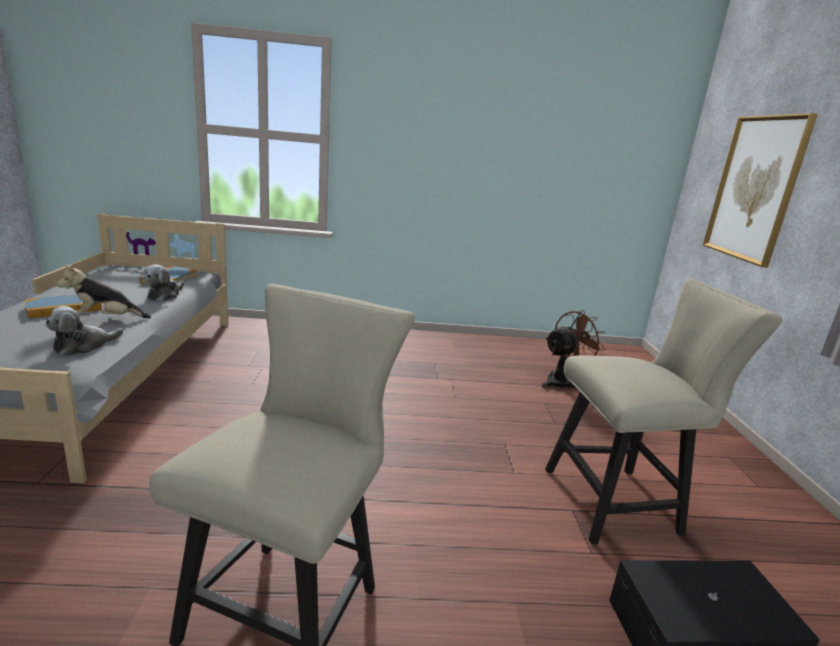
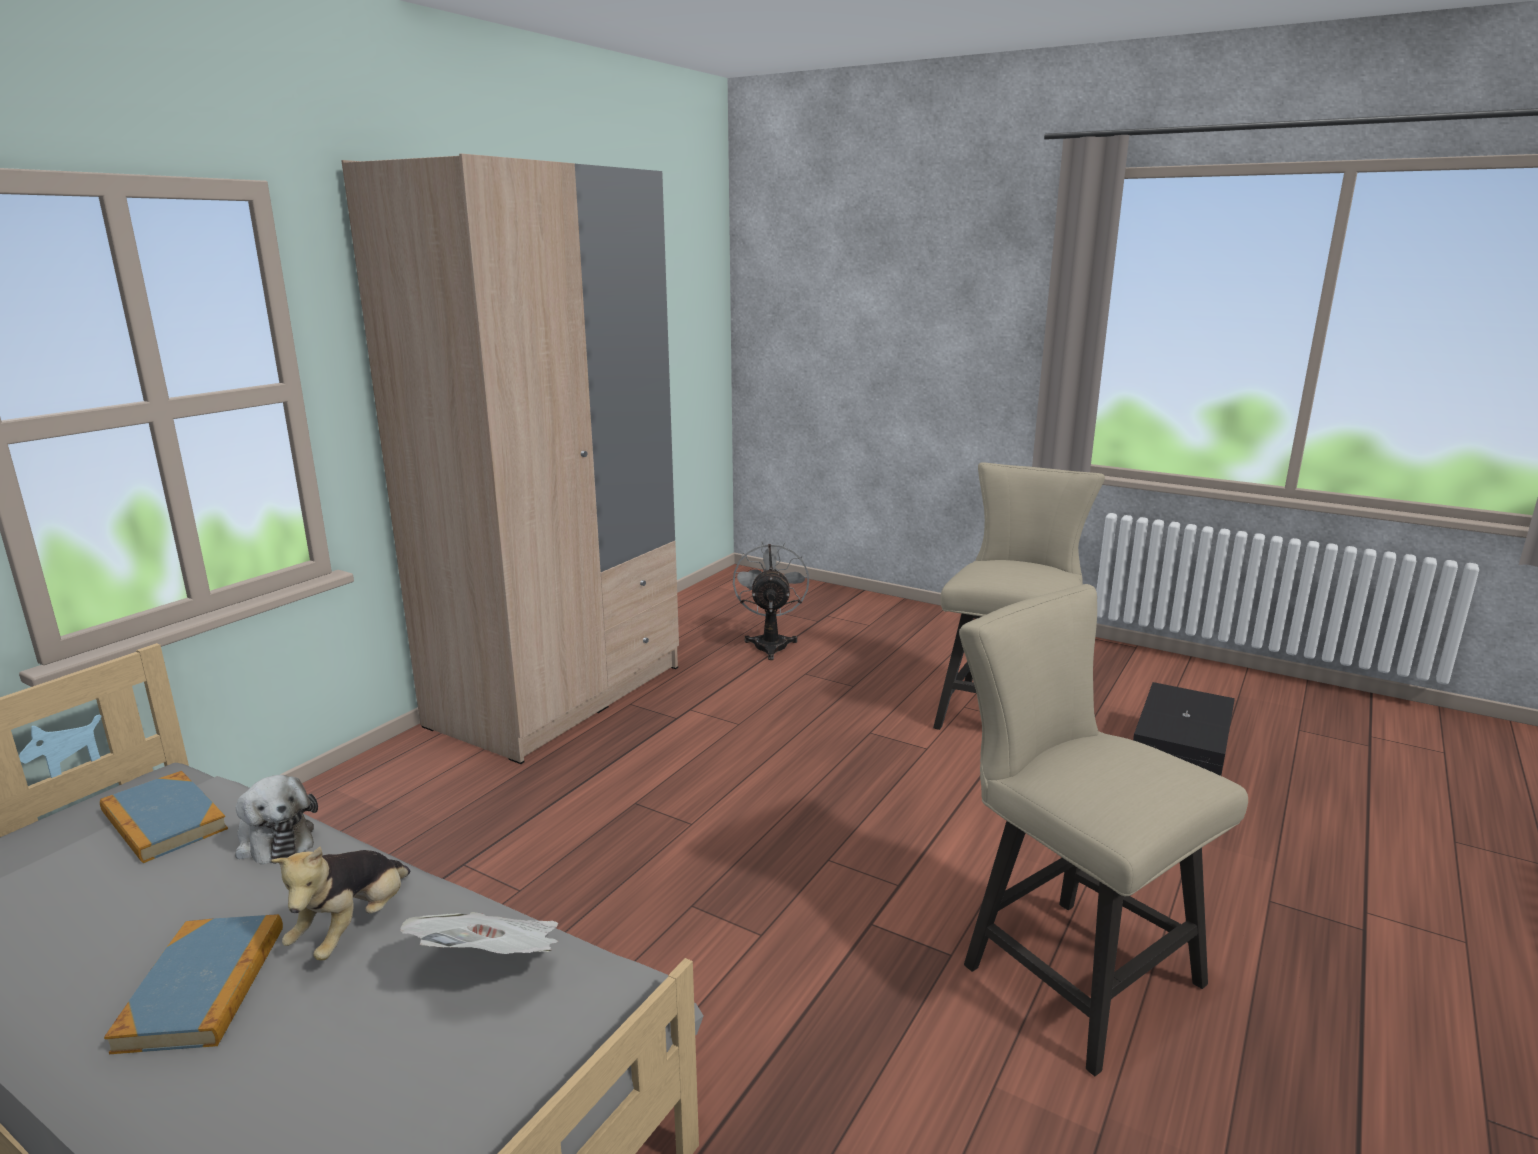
camera: 55 degrees left, 0 degrees up
(83, 346) = (493, 964): plush toy -> newspaper
(420, 344) = (558, 695): none -> beige wardrobe
(563, 382) = (770, 643): brown fan -> grey fan
(755, 189) = (866, 342): picture -> none

